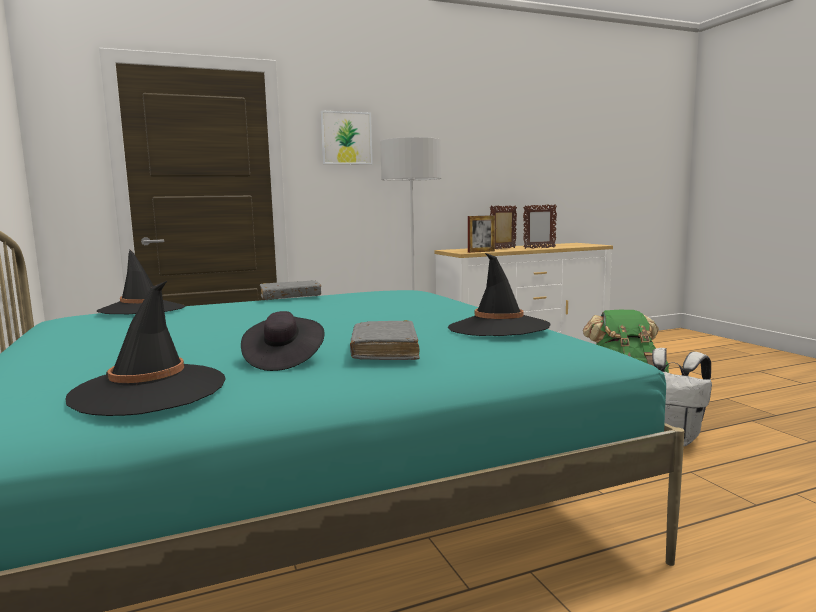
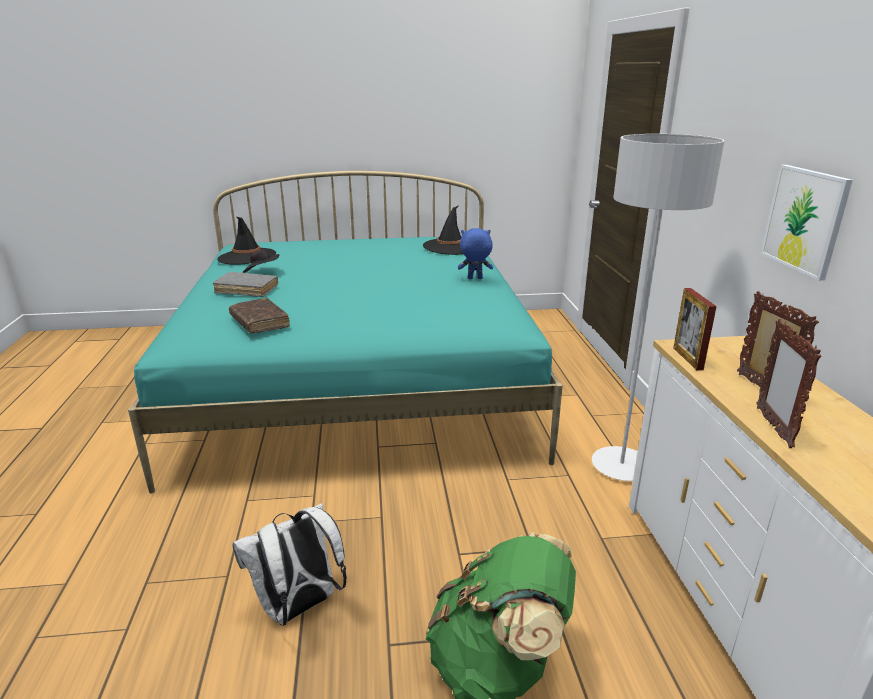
camera: 105 degrees right, 15 degrees up
(290, 297) = (474, 279): grey book -> blue plush toy
(346, 138) = (716, 118): picture -> picture (805, 220)
(498, 328) = (259, 322): black hat -> brown book

